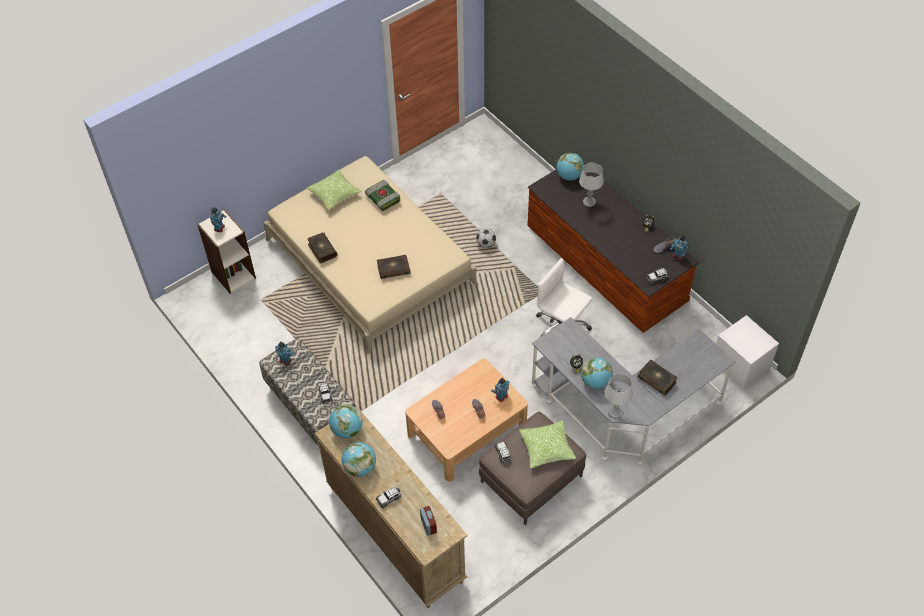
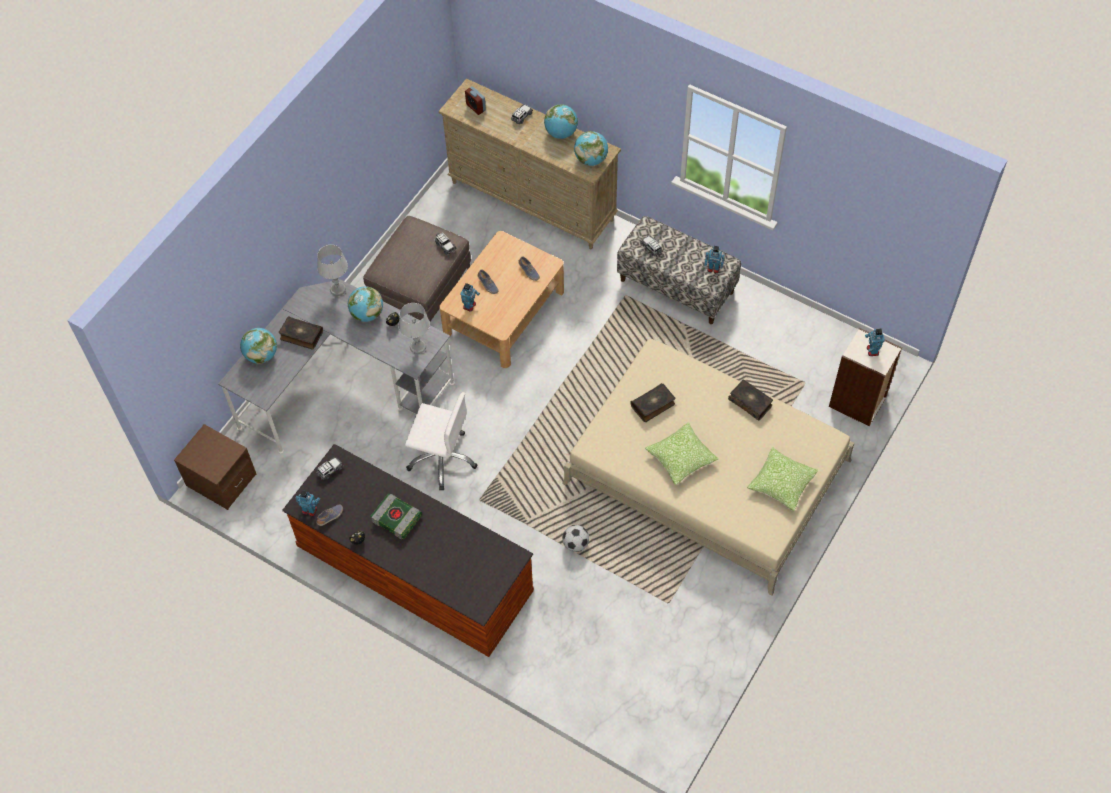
camera: 160 degrees right, 5 degrees up
(382, 198) = (717, 496): book -> book (397, 518)
(546, 448) = (403, 264): pillow -> pillow (681, 458)
(569, 176) = (482, 588): globe -> globe (261, 355)
(589, 202) = (444, 554): grey table lamp -> grey table lamp (418, 347)
(740, 365) = (221, 480): white nightstand -> brown nightstand

